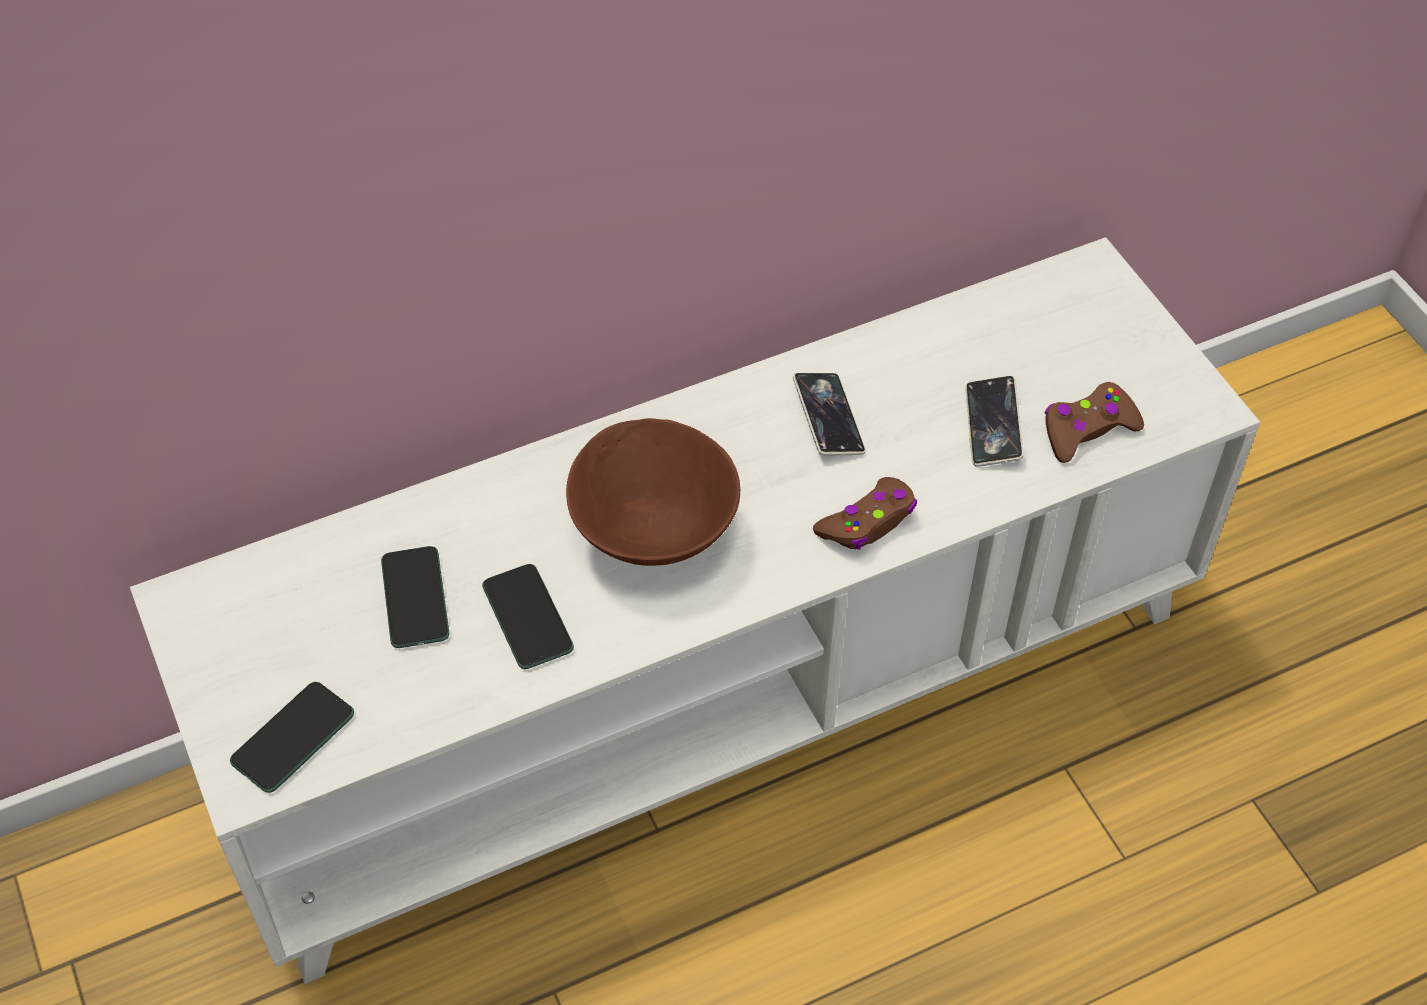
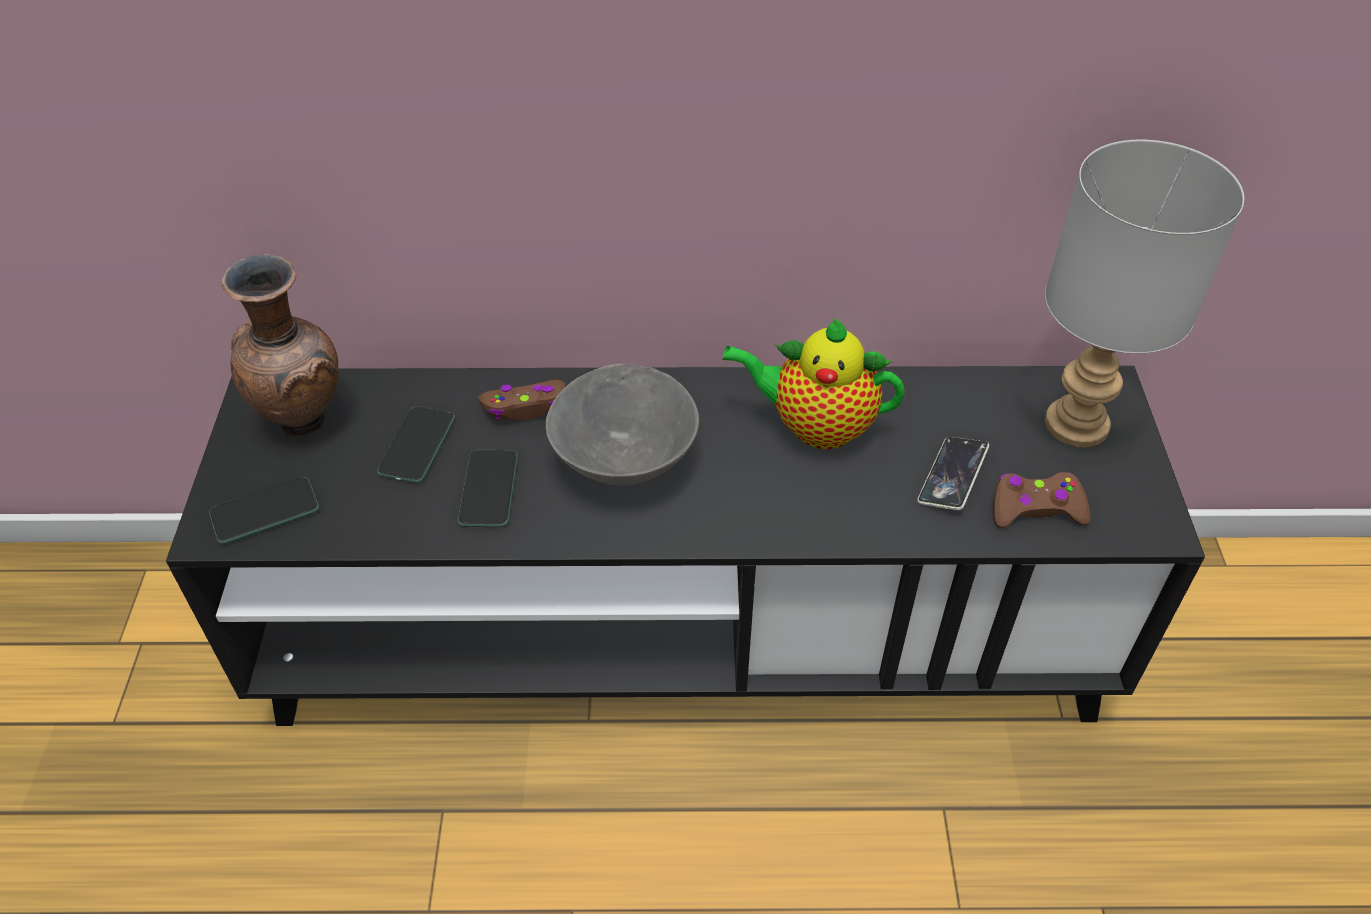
camera: 25 degrees right, 5 degrees down
(266, 618) = (306, 422): none -> brown vase
(654, 529) = (626, 460): brown bowl -> grey bowl
(713, 698) = (685, 638): white tv stand -> black tv stand
(828, 418) = (815, 426): phone -> teapot
(868, 522) = (801, 515): brown game controller -> brown game controller (525, 407)
(1079, 322) = (1074, 423): none -> grey table lamp

